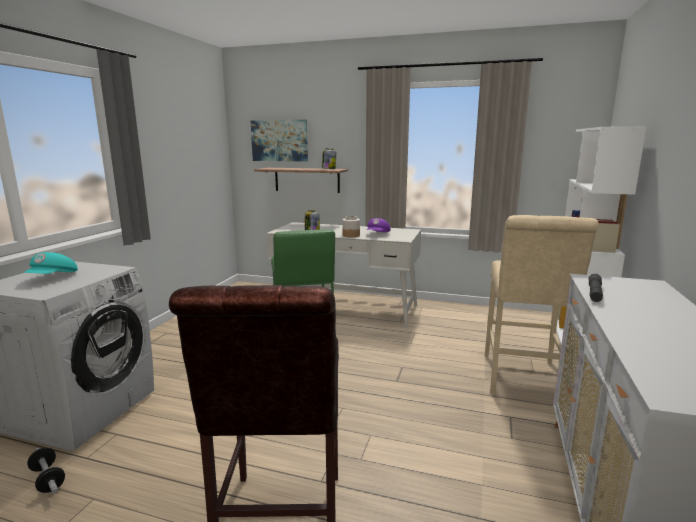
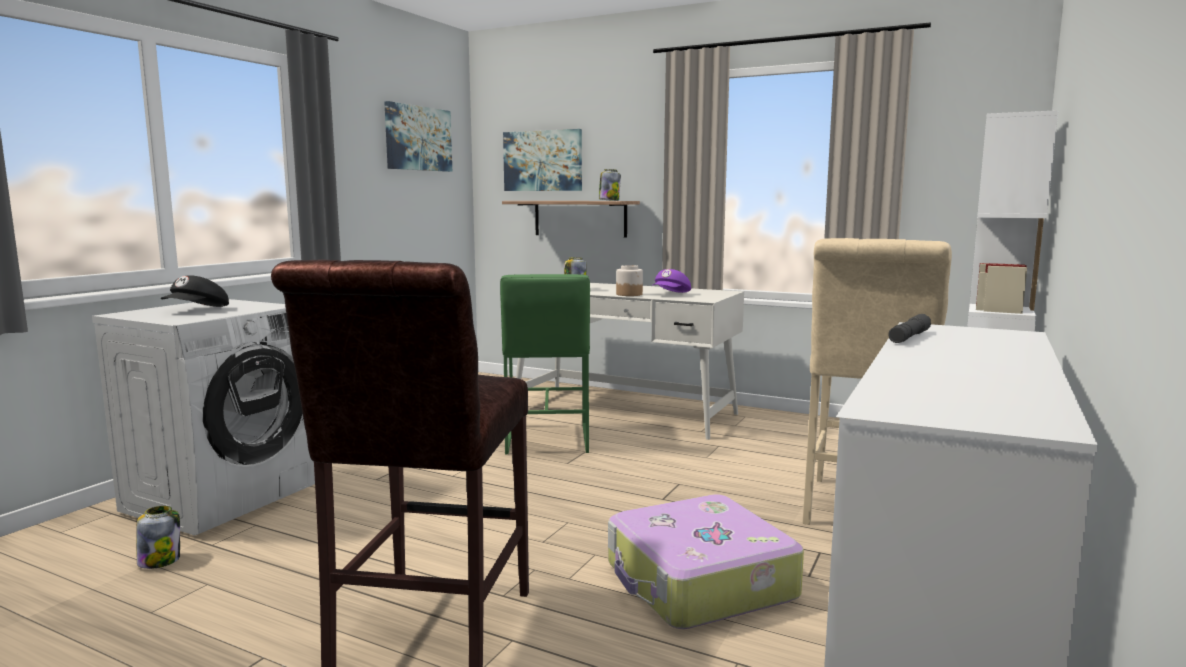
camera: 10 degrees right, 5 degrees down
(48, 479) = (160, 561): dumbbell -> jar
(53, 278) = (197, 310): turquoise cap -> black cap
(193, 126) = (418, 138): none -> picture
(446, 452) = (699, 582): none -> suitcase

